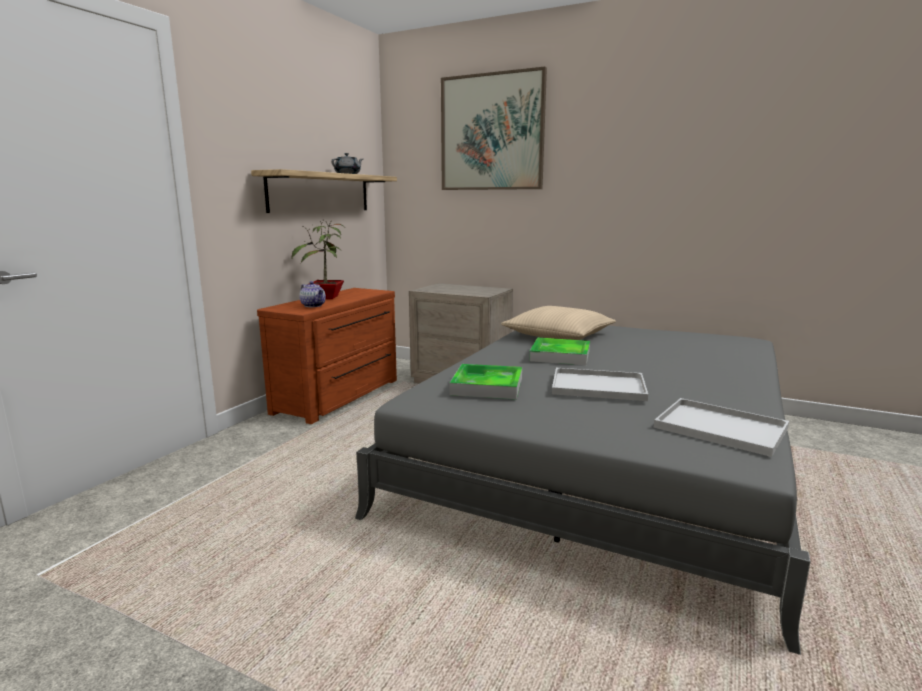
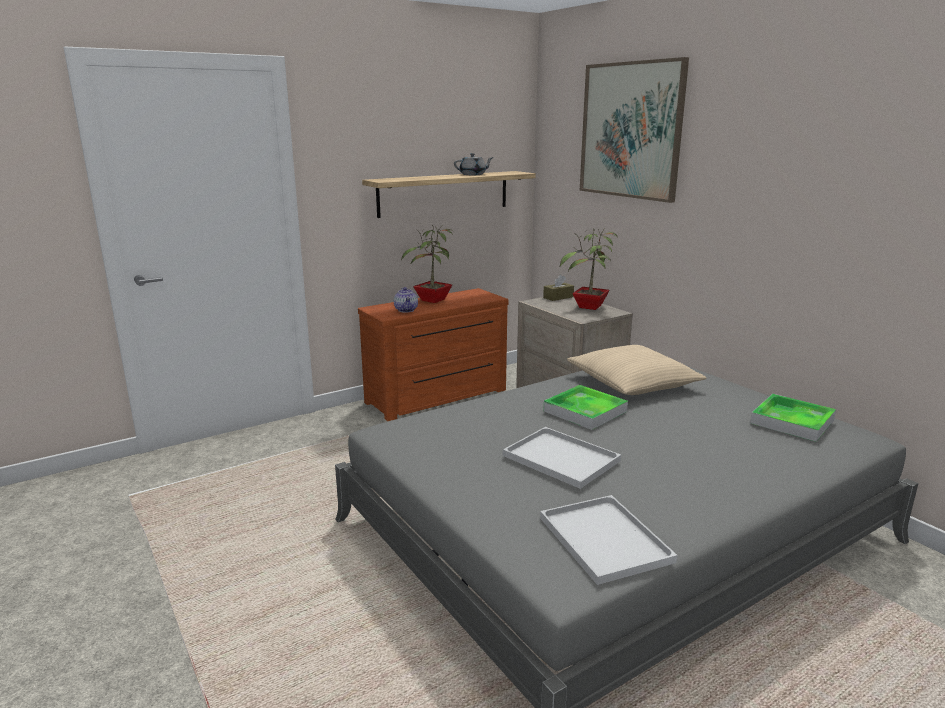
camera: 30 degrees right, 5 degrees up
(437, 286) = (558, 297): none -> brown tissue box
(474, 288) = (589, 307): none -> potted plant
(487, 386) = (462, 432): tray -> tray (792, 421)

